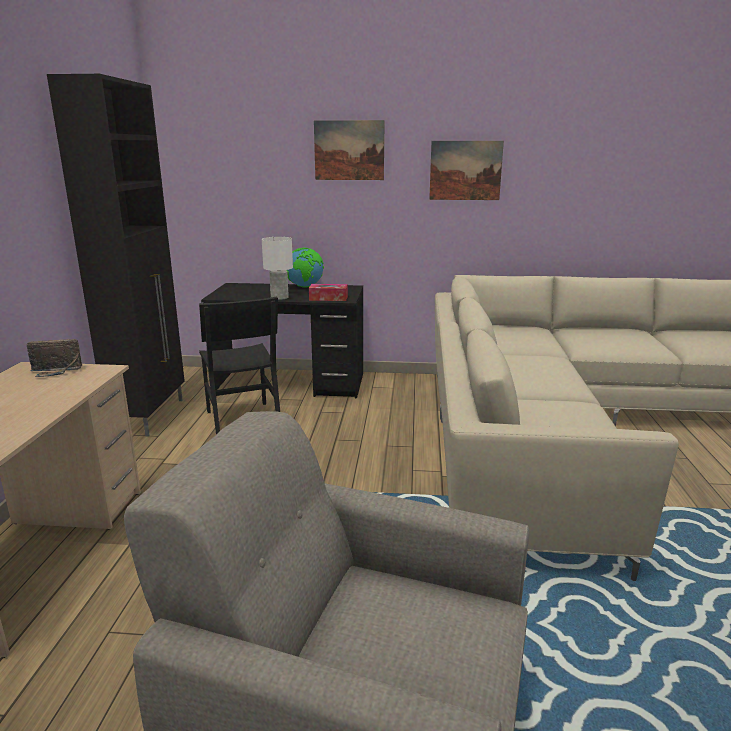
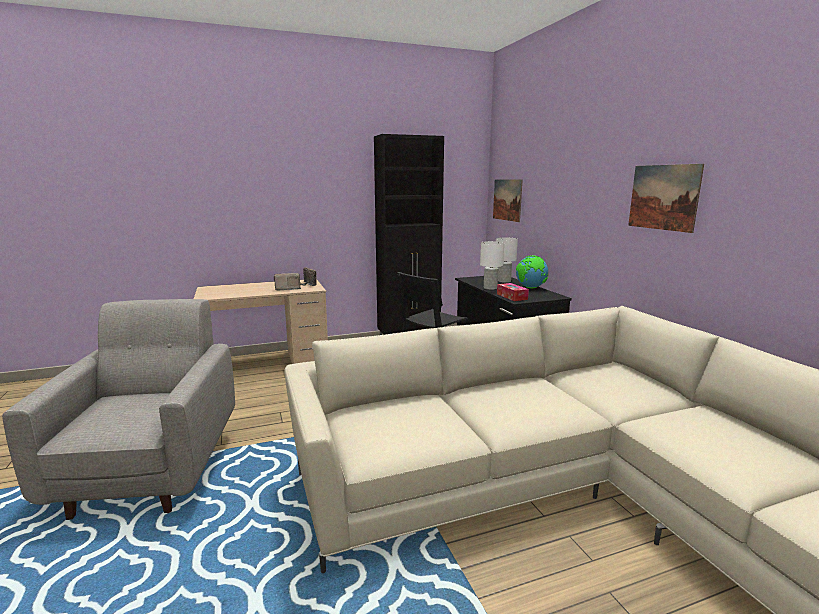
camera: 65 degrees right, 5 degrees down
(58, 388) = (287, 289): none -> radio
(260, 288) = (504, 281): none -> white table lamp
(349, 150) = (578, 176): picture -> picture (507, 200)

